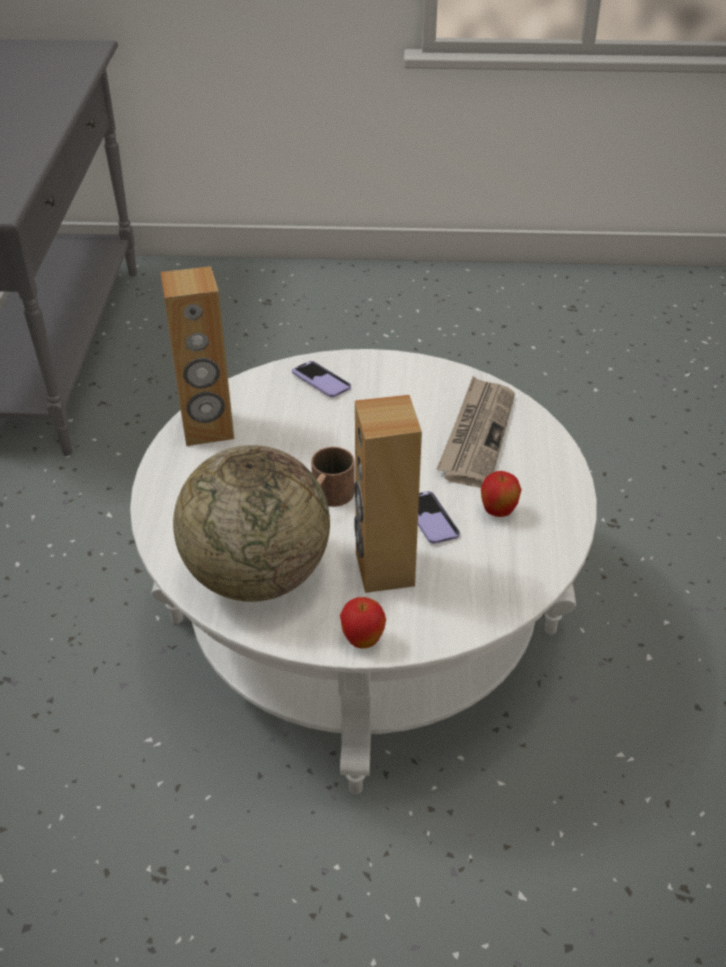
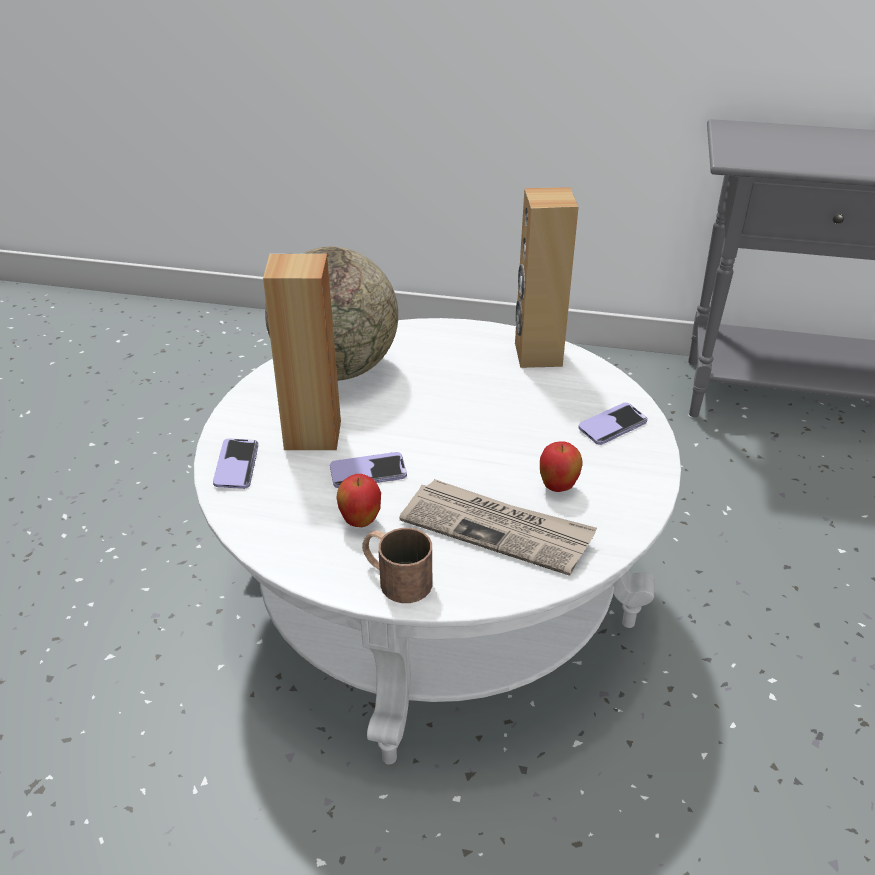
camera: 100 degrees right, 5 degrees down
(328, 499) = (419, 413): brown mug -> brown mug (395, 577)
(362, 641) = (237, 414): apple -> apple (558, 487)
(450, 616) = (236, 465): none -> phone

